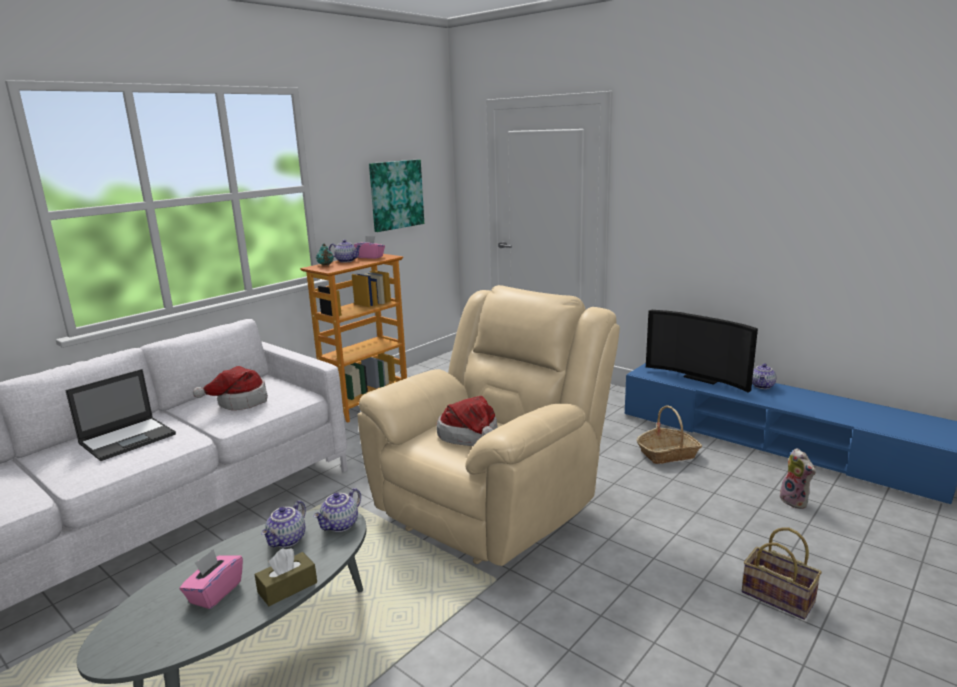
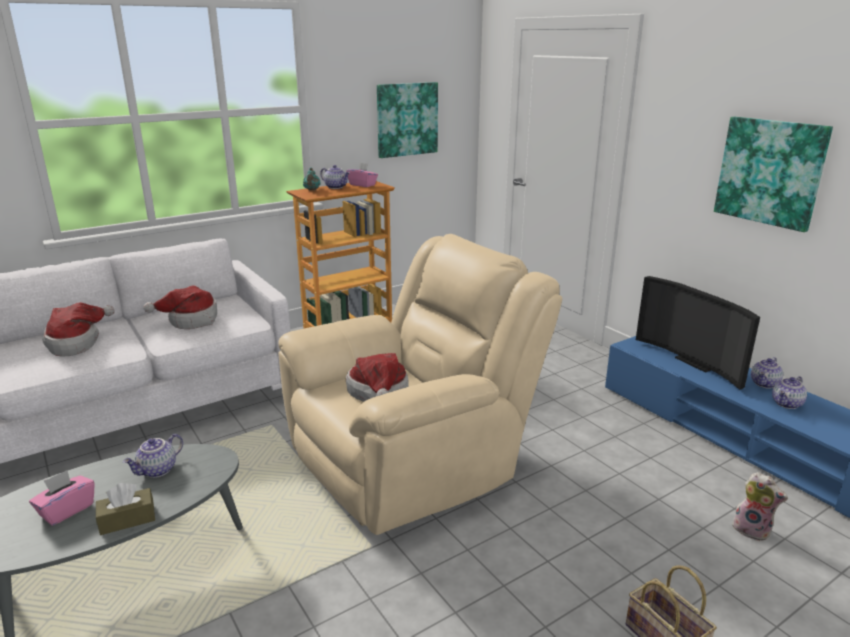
camera: 15 degrees right, 5 degrees up
(128, 438) = (77, 343): laptop -> hat
(340, 525) = (212, 465): teapot -> teapot (787, 404)
(668, 454) = (630, 443): basket -> none
(740, 211) = (770, 172): none -> picture
(795, 501) = (752, 530): plush toy -> plush toy turned 45 degrees counterclockwise

